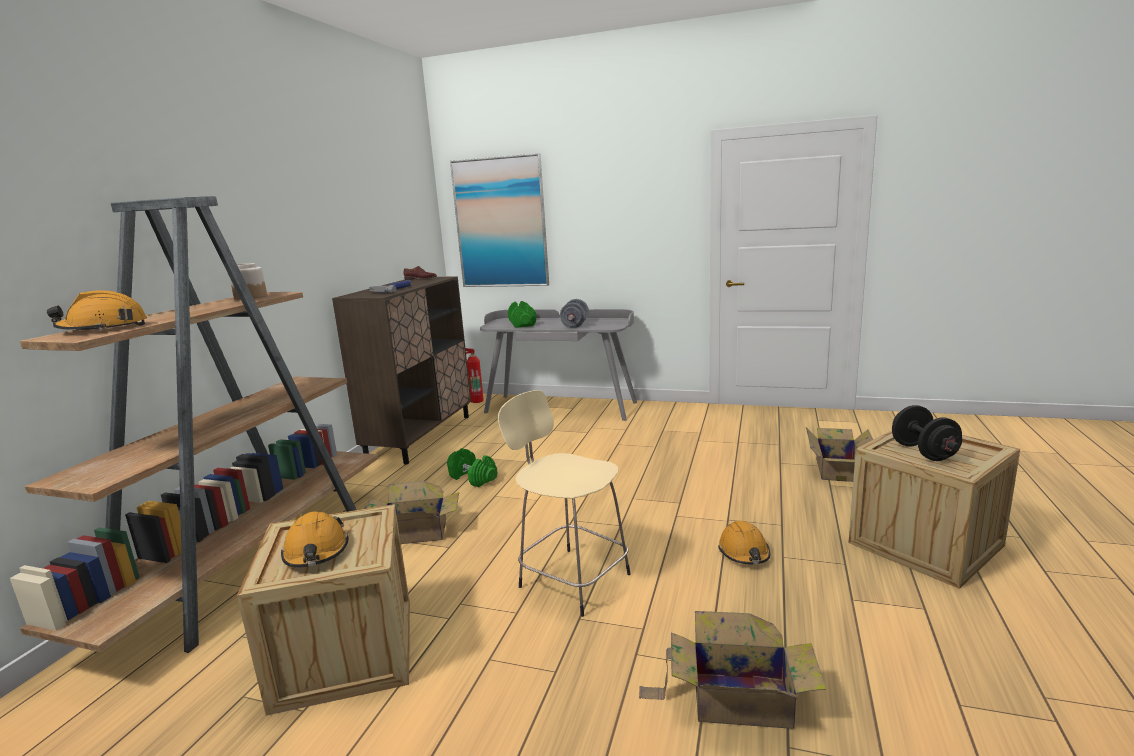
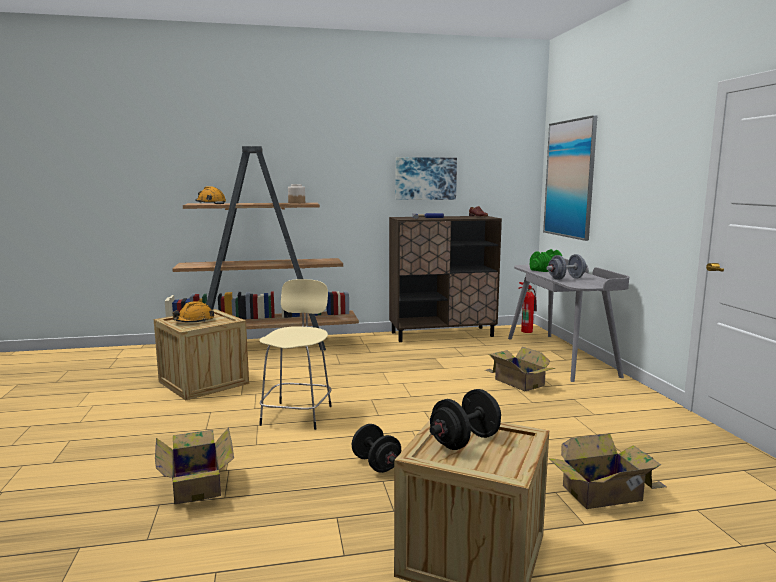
camera: 60 degrees right, 5 degrees down
(355, 236) = (425, 178): none -> picture
(412, 532) = (318, 365): cardboard box -> cardboard box (518, 382)
(473, 478) = (400, 361): green dumbbell -> none
(744, 552) = (376, 464): orange hard hat -> black dumbbell

